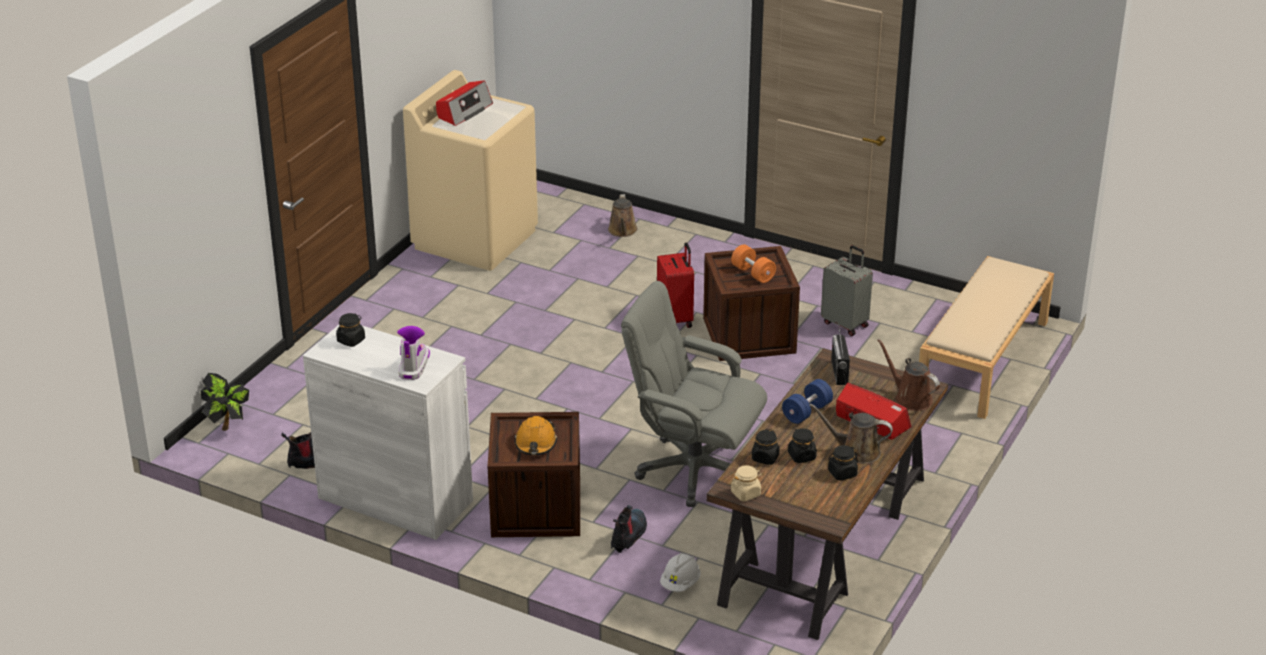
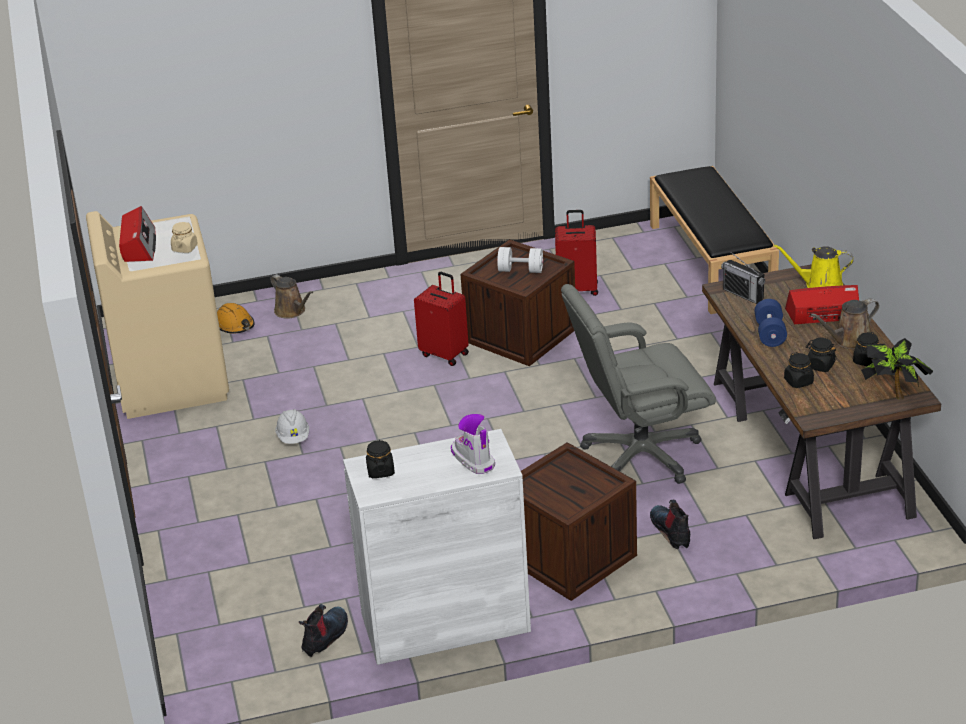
camera: 40 degrees left, 0 degrees up
(228, 424) = (189, 658): potted plant -> potted plant (894, 393)
(535, 443) = (572, 486): orange hard hat -> orange hard hat (235, 325)
(680, 583) = (764, 541): white hard hat -> white hard hat (293, 437)
(746, 493) = (830, 414): beige jar -> beige jar (185, 248)
(753, 273) = (520, 270): orange dumbbell -> white dumbbell
(845, 324) = (578, 289): grey suitcase -> red suitcase
(910, 398) = (819, 285): brown watering can -> yellow watering can
(983, 360) = (712, 262): beige bench -> black bench

